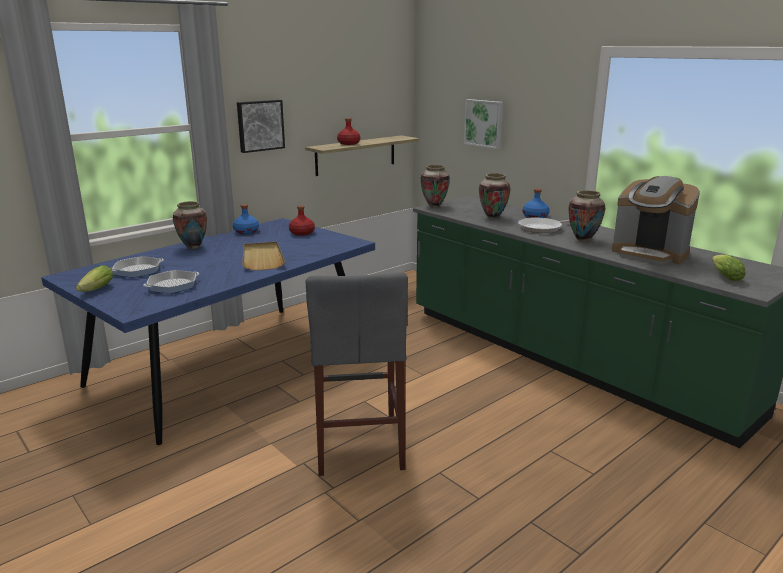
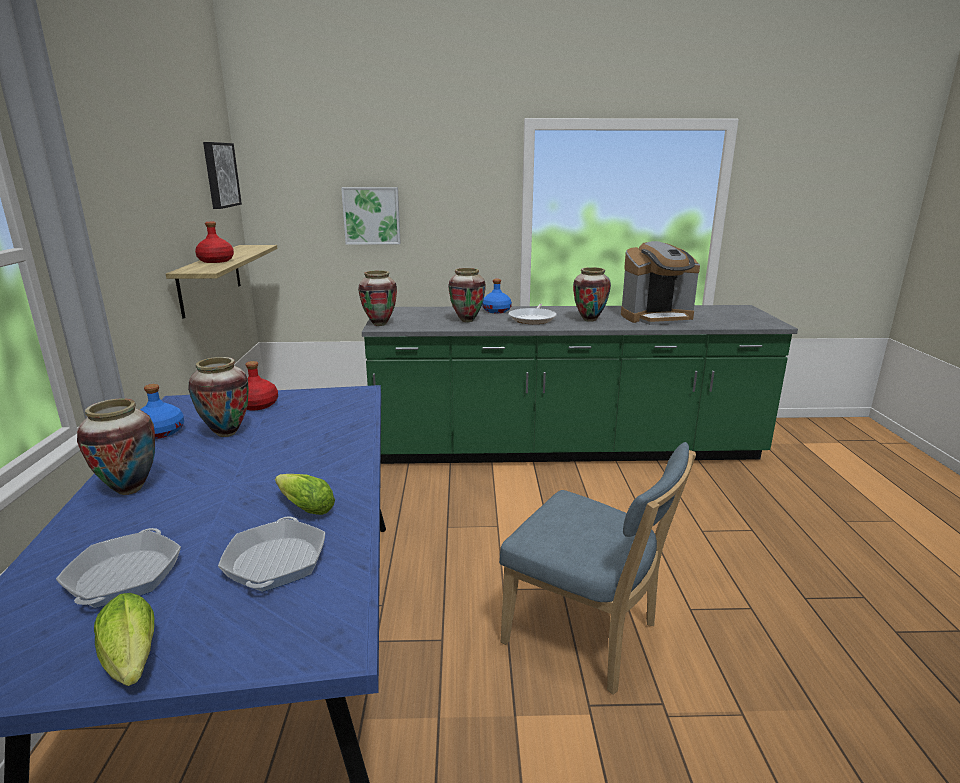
camera: 50 degrees left, 0 degrees up
(260, 125) = (113, 242): picture -> picture (219, 175)
(262, 258) = (299, 456): beige tray -> none
(263, 240) = (226, 433): none -> vase
(359, 443) = (587, 636): grey stool -> blue chair
(724, 276) = (734, 319): lettuce -> lettuce (303, 507)

